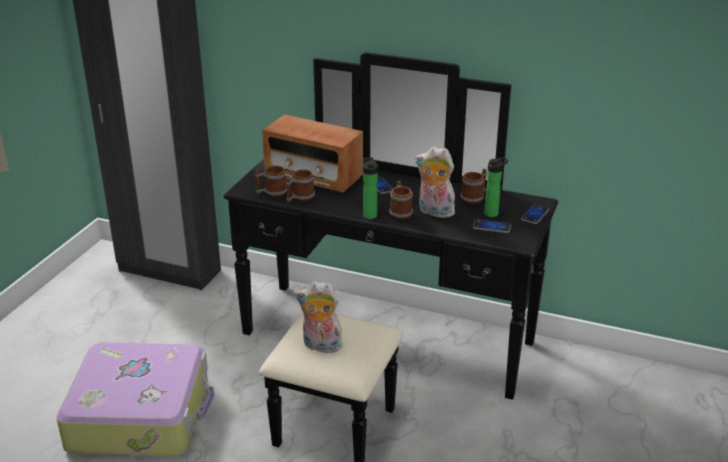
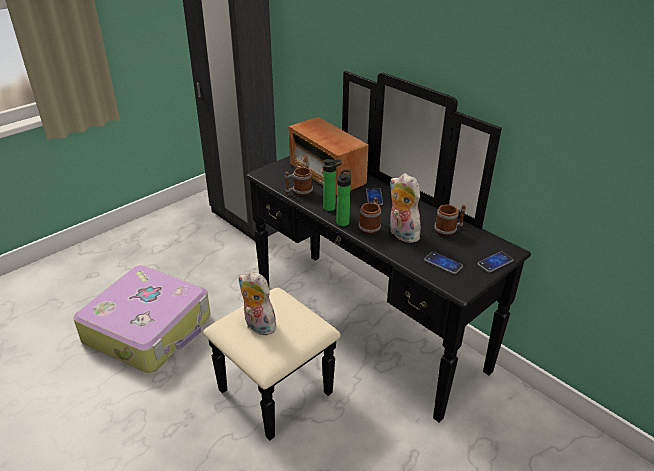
camera: 25 degrees right, 5 degrees up
(271, 194) = (281, 182): mug -> none
(493, 213) = (455, 250): bottle -> bottle (331, 207)

